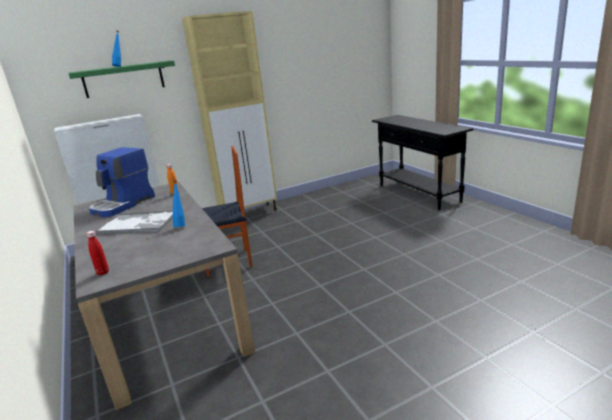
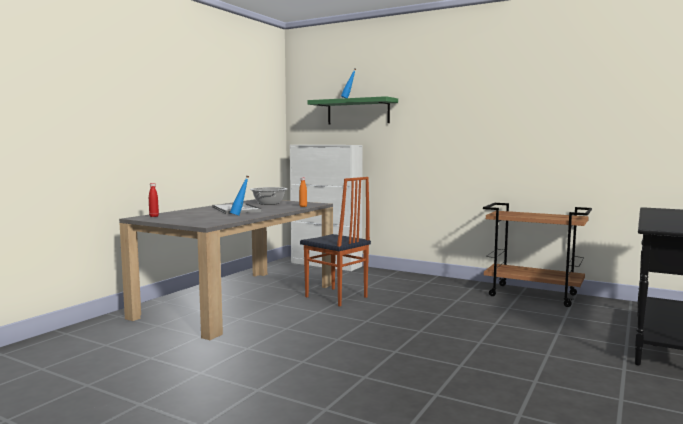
camera: 55 degrees right, 15 degrees down
(123, 204) = (269, 203): coffee machine -> cooking pot
(249, 213) = (439, 280): beige cabinet -> none
(319, 197) = (533, 295): none -> brown cart

